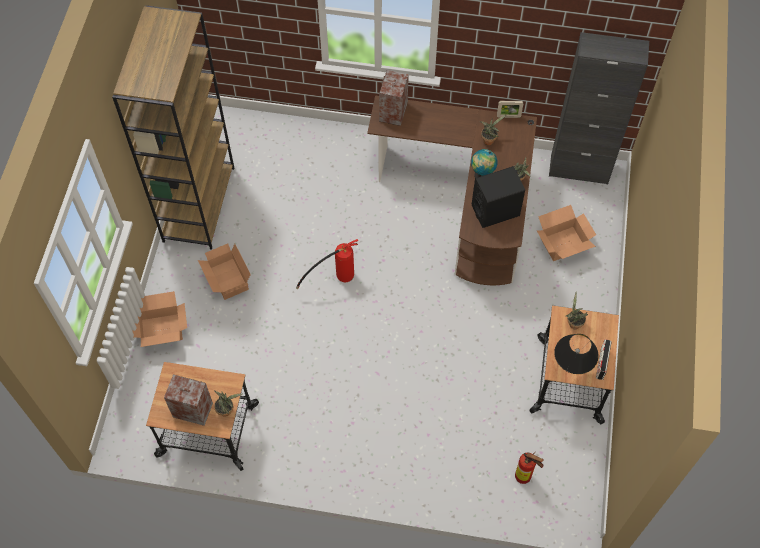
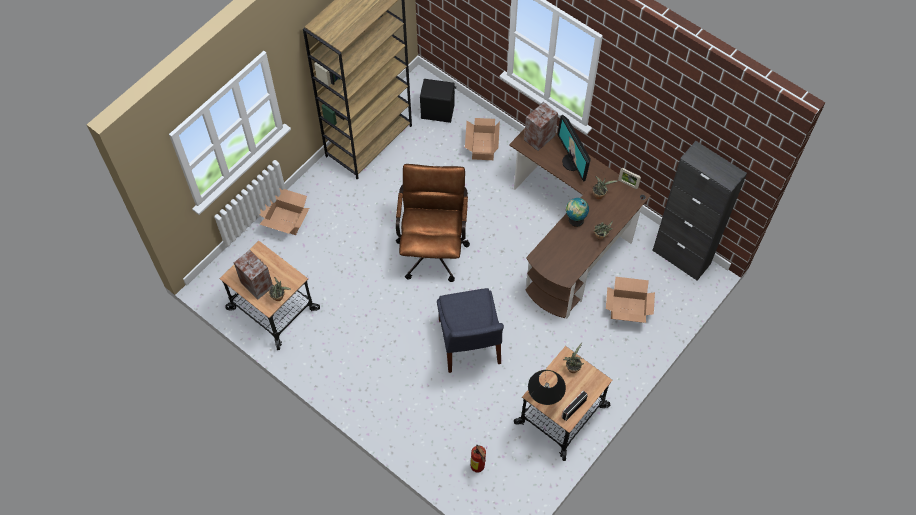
camera: 30 degrees right, 0 degrees up
(227, 280) = (354, 208): cardboard box -> cardboard box (482, 147)
(335, 279) = (433, 247): fire extinguisher -> brown office chair
(435, 358) = (469, 345): none -> blue chair
(441, 121) = (572, 162): none -> monitor
(495, 210) = (567, 251): black speaker -> black speaker (438, 112)

